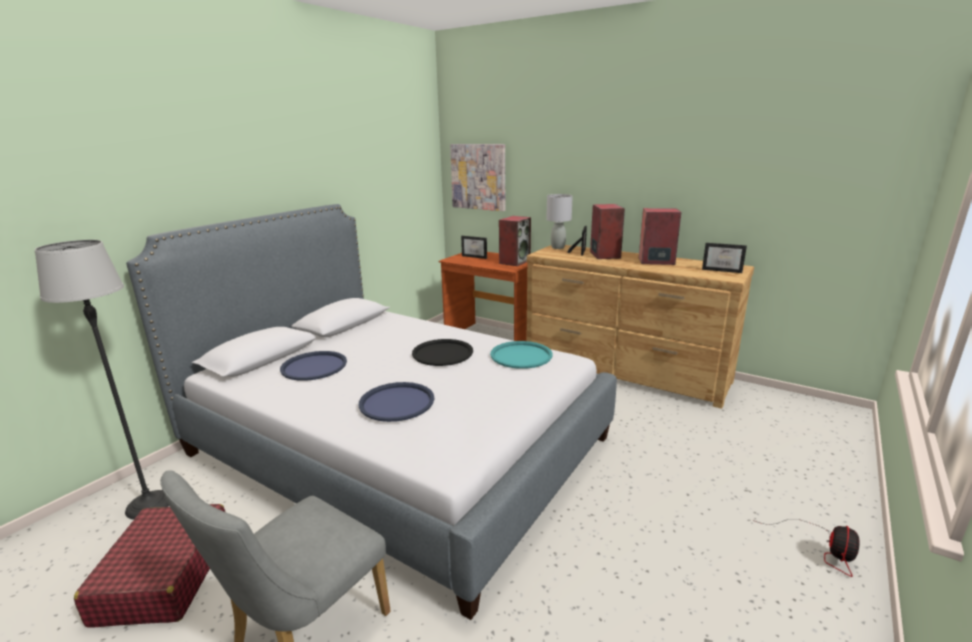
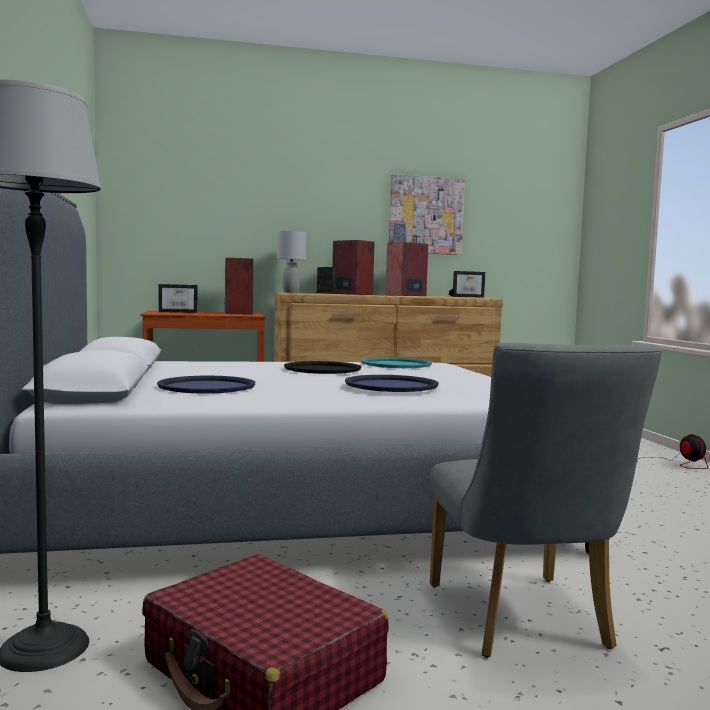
camera: 45 degrees left, 15 degrees down
(478, 177) = (161, 214): picture -> picture (426, 215)

